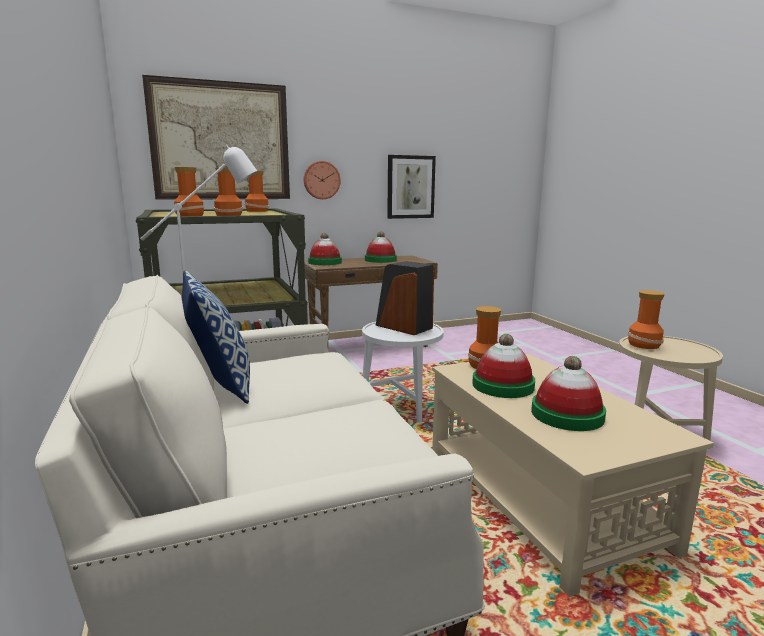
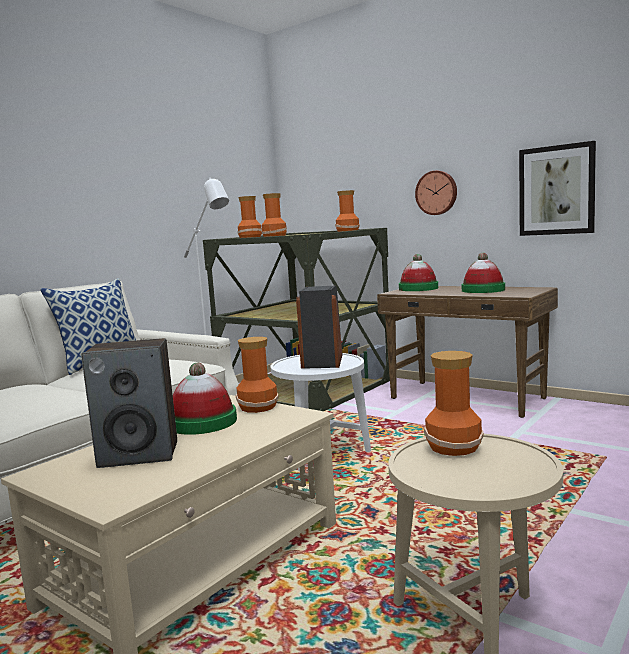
camera: 60 degrees right, 5 degrees down
(221, 141) = (344, 165): picture -> none
(567, 414) = (140, 454): hat -> speaker

